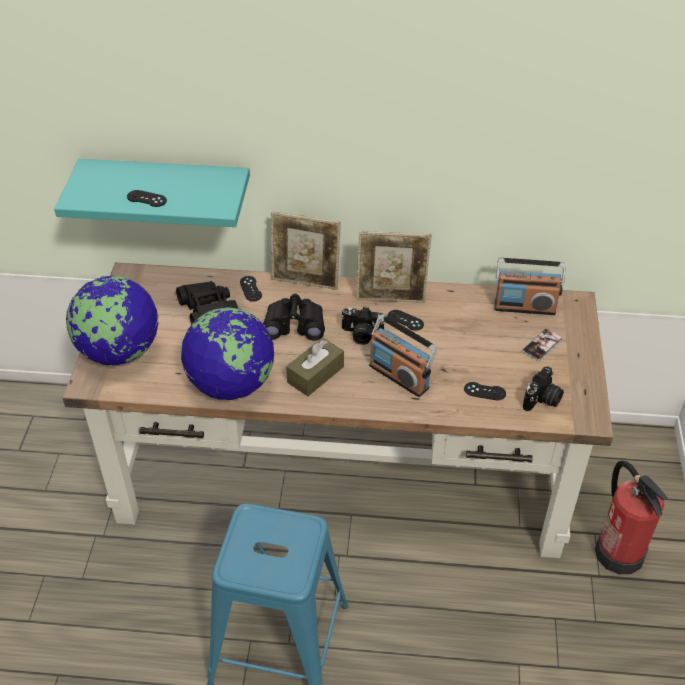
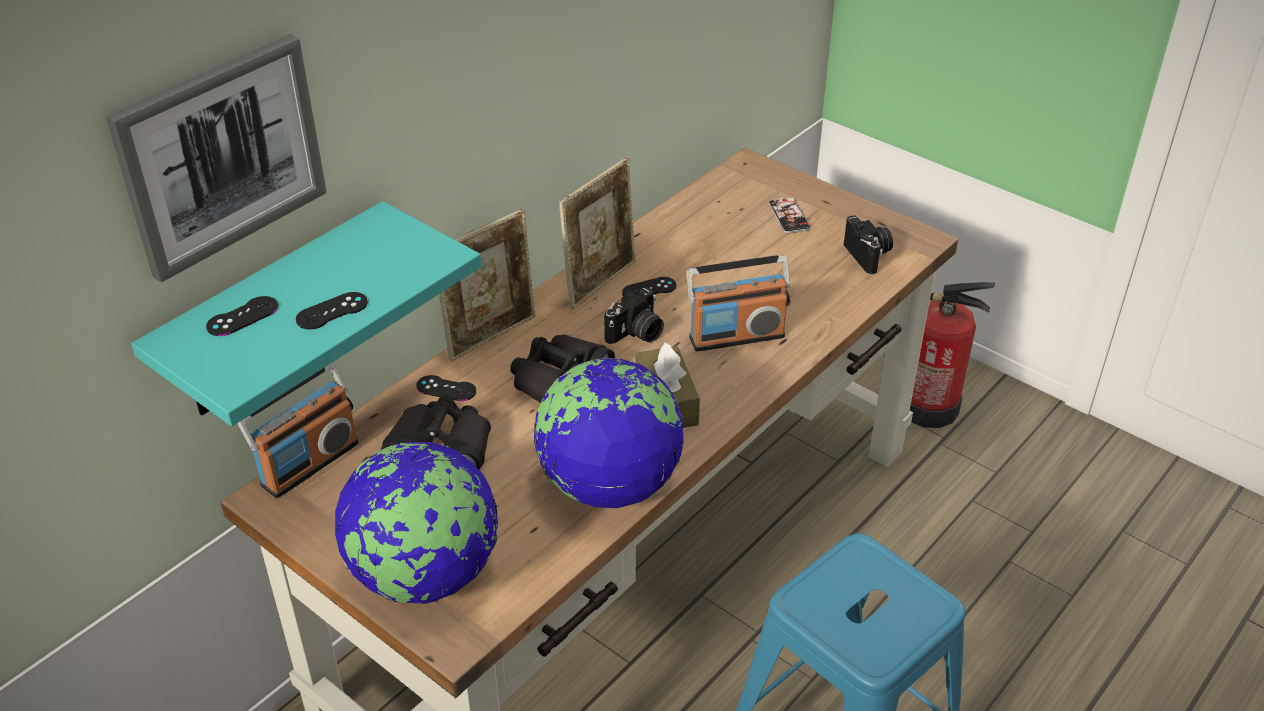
camera: 55 degrees left, 5 degrees down
(141, 94) = (221, 155): none -> picture
(484, 391) = (820, 287): black game controller -> black game controller (242, 316)
(524, 307) = (719, 199): radio -> radio (309, 463)

